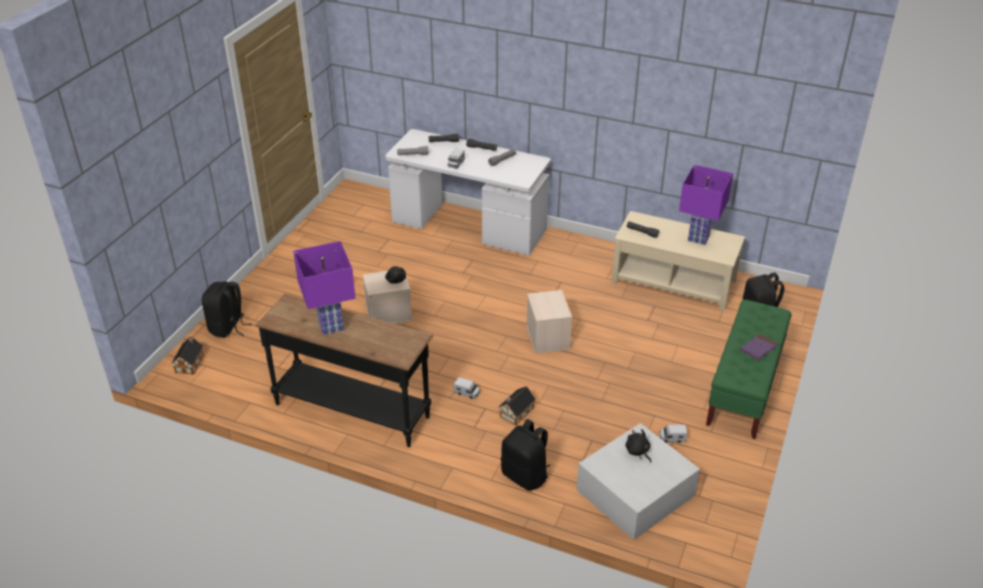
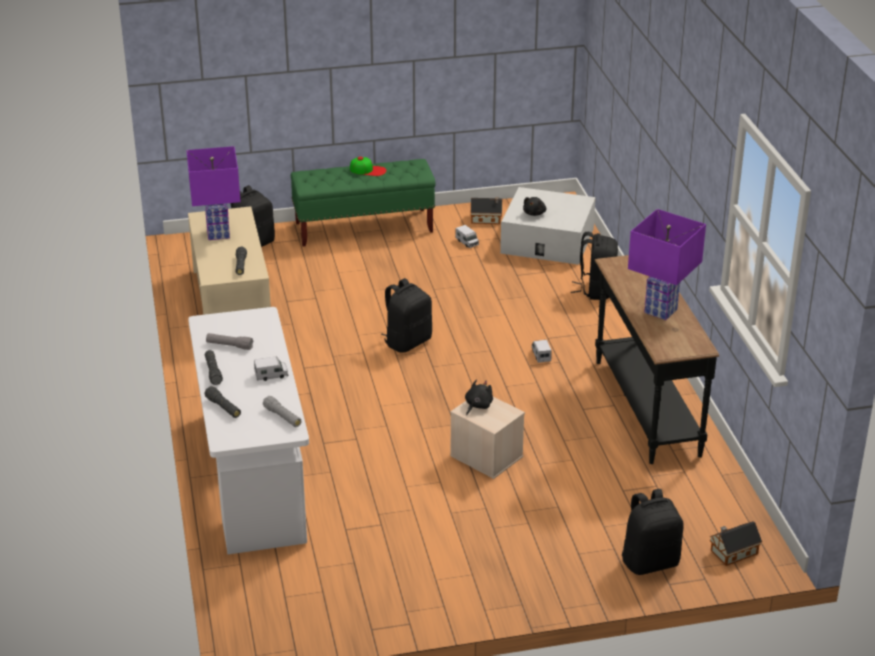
camera: 125 degrees left, 5 degrees down
(515, 413) = (533, 321): toy house -> toy house (487, 219)
(548, 337) = (407, 341): beige storage box -> black backpack
(758, 348) = (368, 170): purple book -> cap

